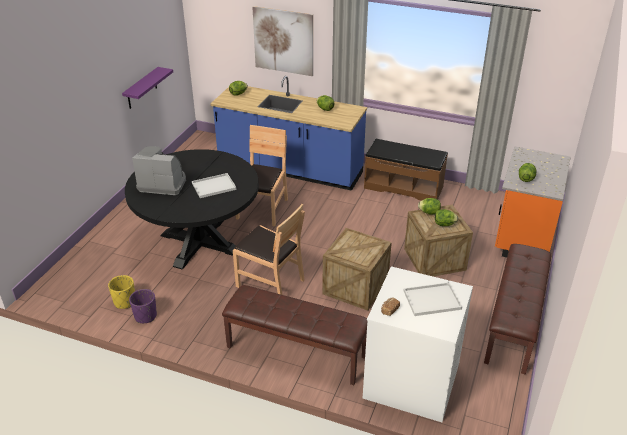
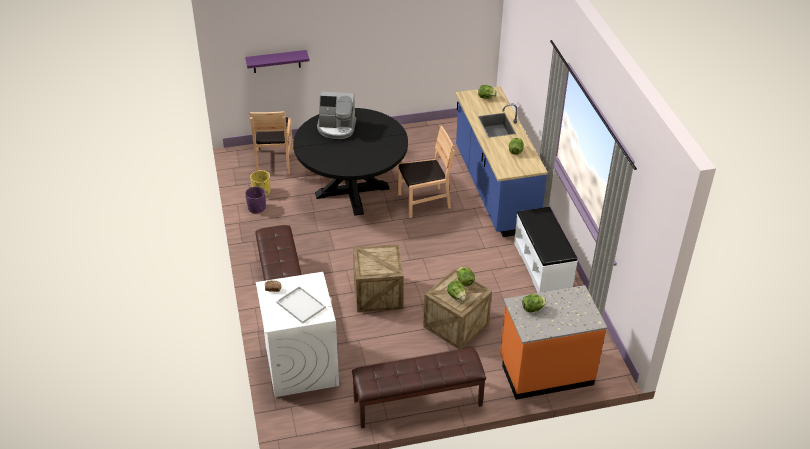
camera: 55 degrees right, 5 degrees up
(142, 88) = (416, 50): purple shelf -> purple shelf (276, 61)
(162, 183) = (336, 128): coffee machine -> coffee machine turned 120 degrees clockwise
(214, 186) = (357, 152): white tray -> none
(270, 282) = (342, 247): brown chair -> brown chair (273, 161)
(283, 41) = (535, 72): picture -> none
(403, 187) = (543, 266): brown bench -> white bench

